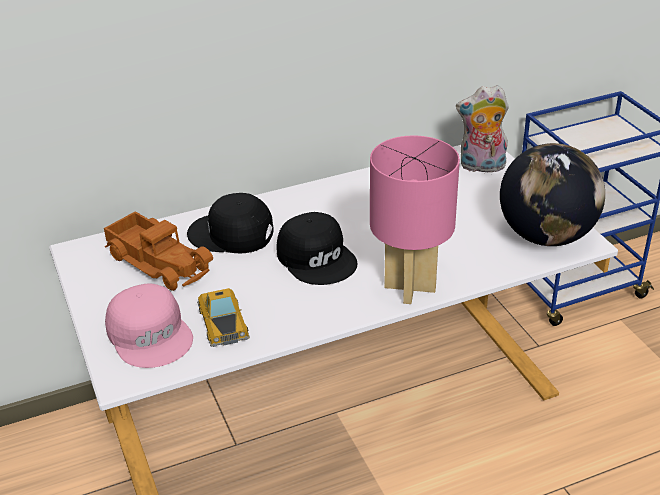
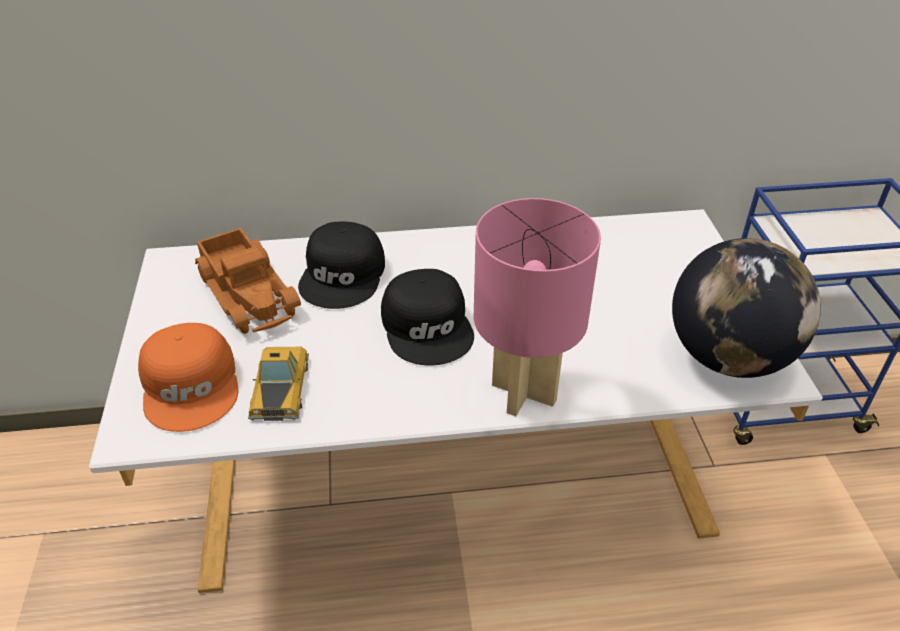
camera: 15 degrees right, 5 degrees up
(151, 334) = (192, 385): pink cap -> orange cap
(231, 234) = (344, 275): black cap -> black cap turned 105 degrees counterclockwise
(481, 167) = (677, 246): plush toy -> none

